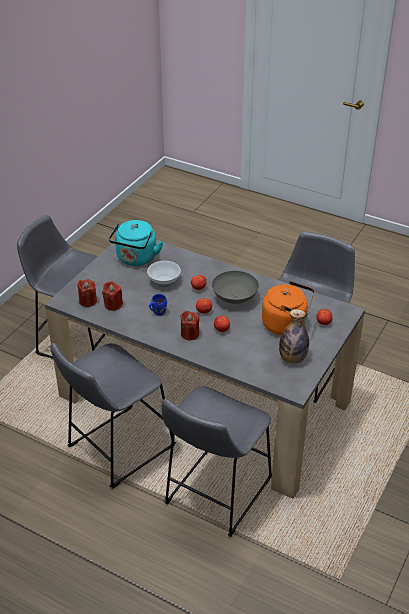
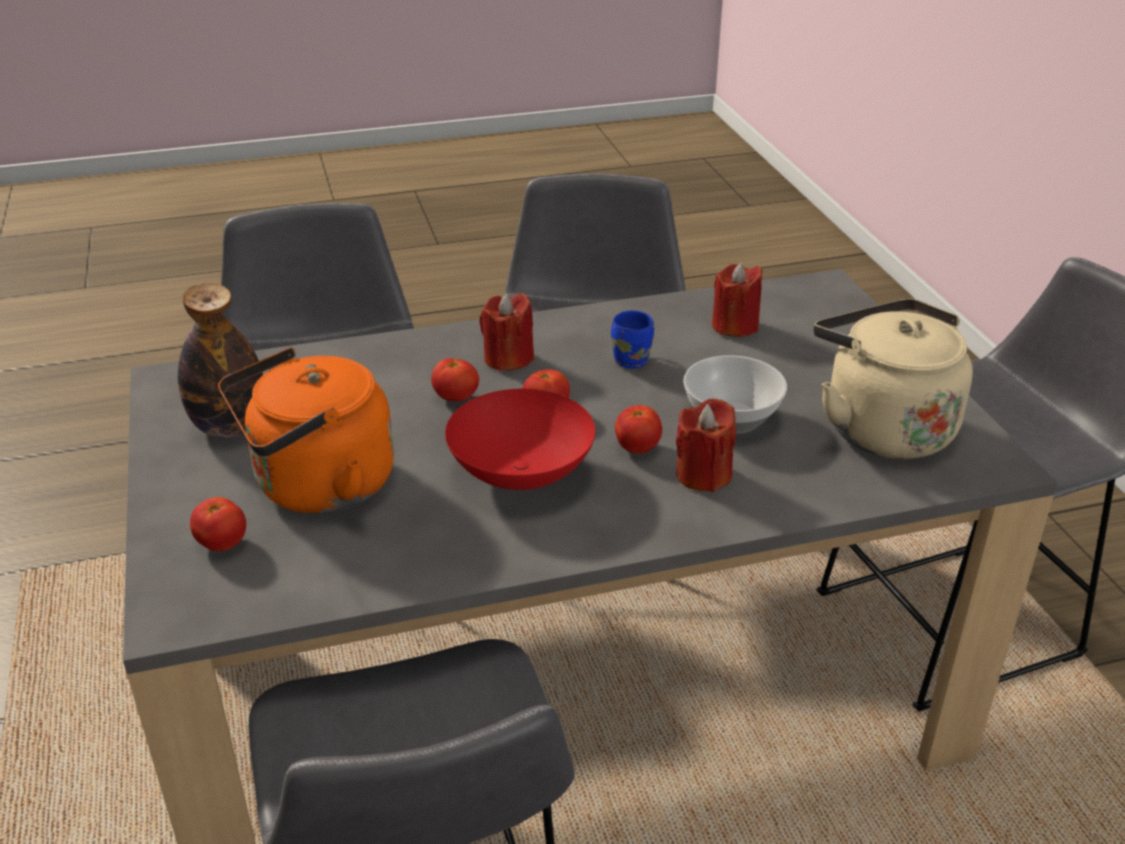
camera: 135 degrees right, 5 degrees down
(88, 301) = (787, 308): red candle -> red candle (703, 475)
(136, 259) = (882, 427): turquoise kettle -> beige kettle
(234, 298) = (521, 473): grey bowl -> red bowl

